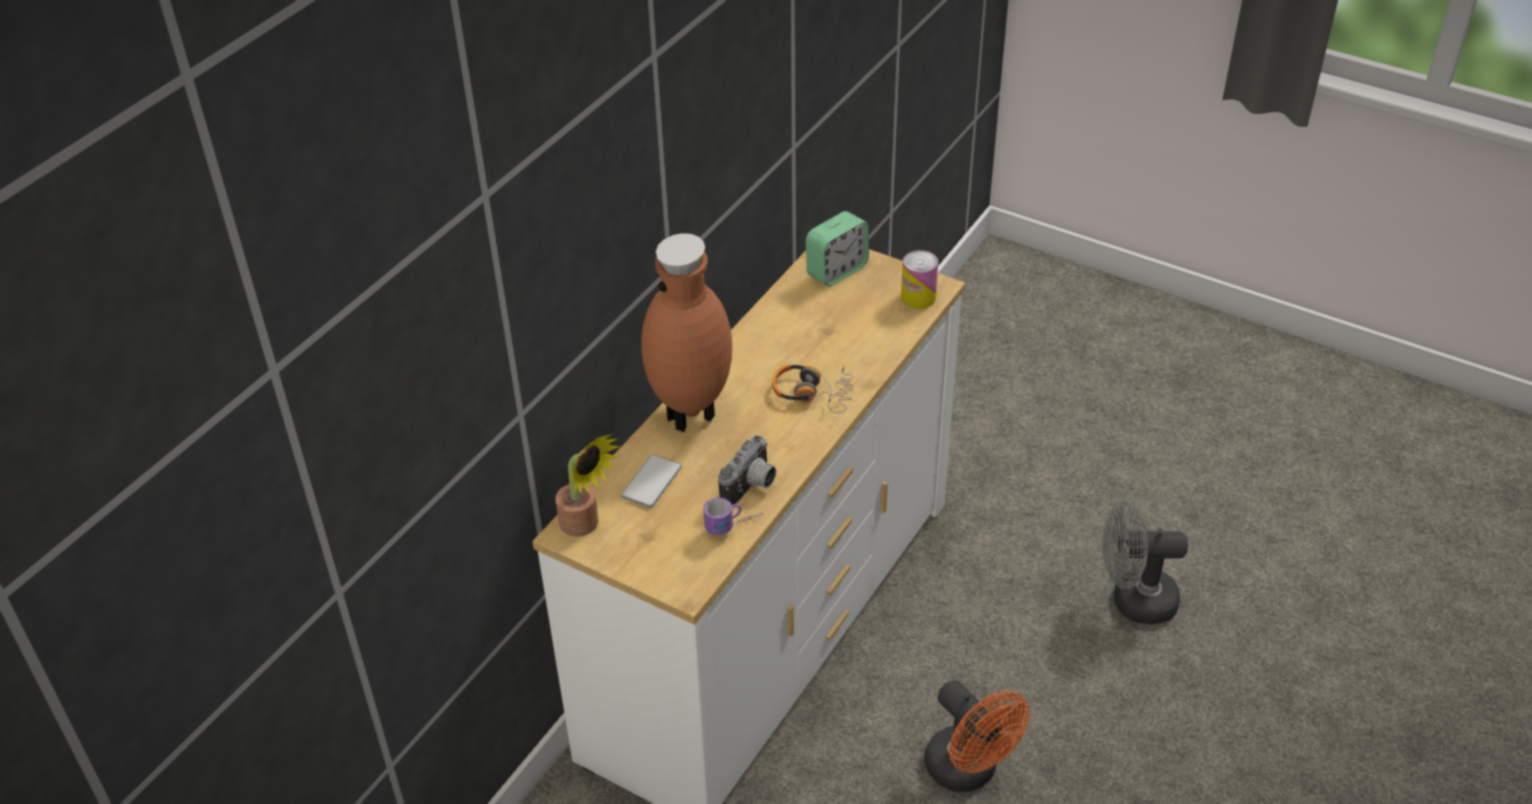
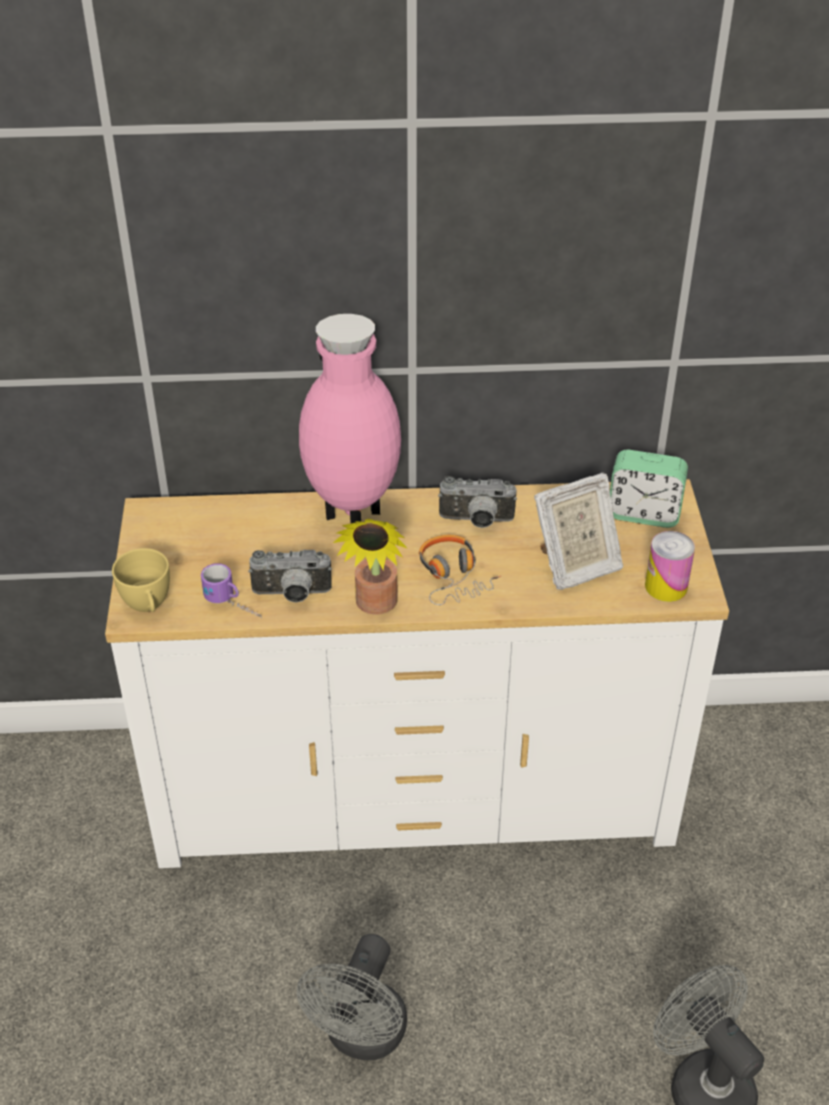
camera: 55 degrees right, 0 degrees up
(585, 525) = (164, 518): potted plant -> potted plant (375, 606)
(651, 482) = (247, 531): phone -> none
(685, 577) = (148, 606): none -> yellow cup
(693, 415) = (352, 515): brown vase -> pink vase
(765, 354) = (476, 521): none -> camera
(859, 329) = (575, 566): none -> picture frame
(969, 772) = (362, 1037): orange fan -> grey fan

